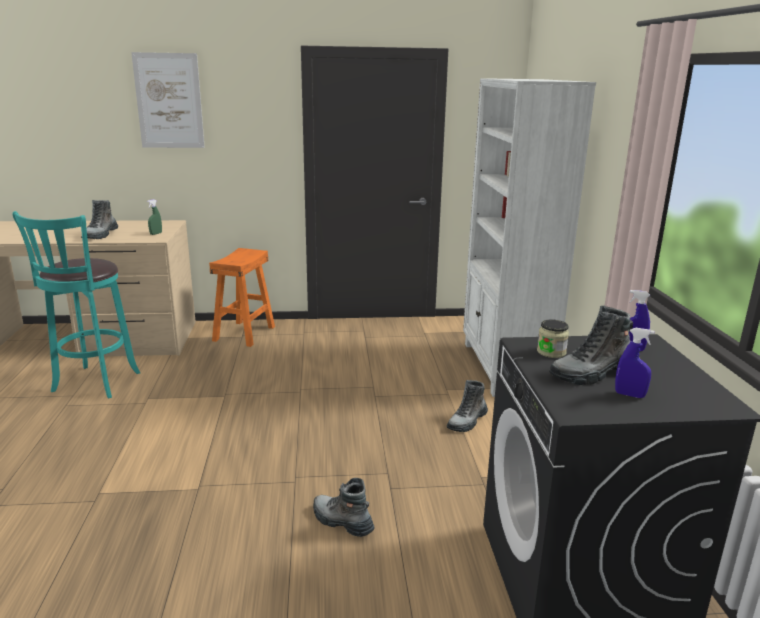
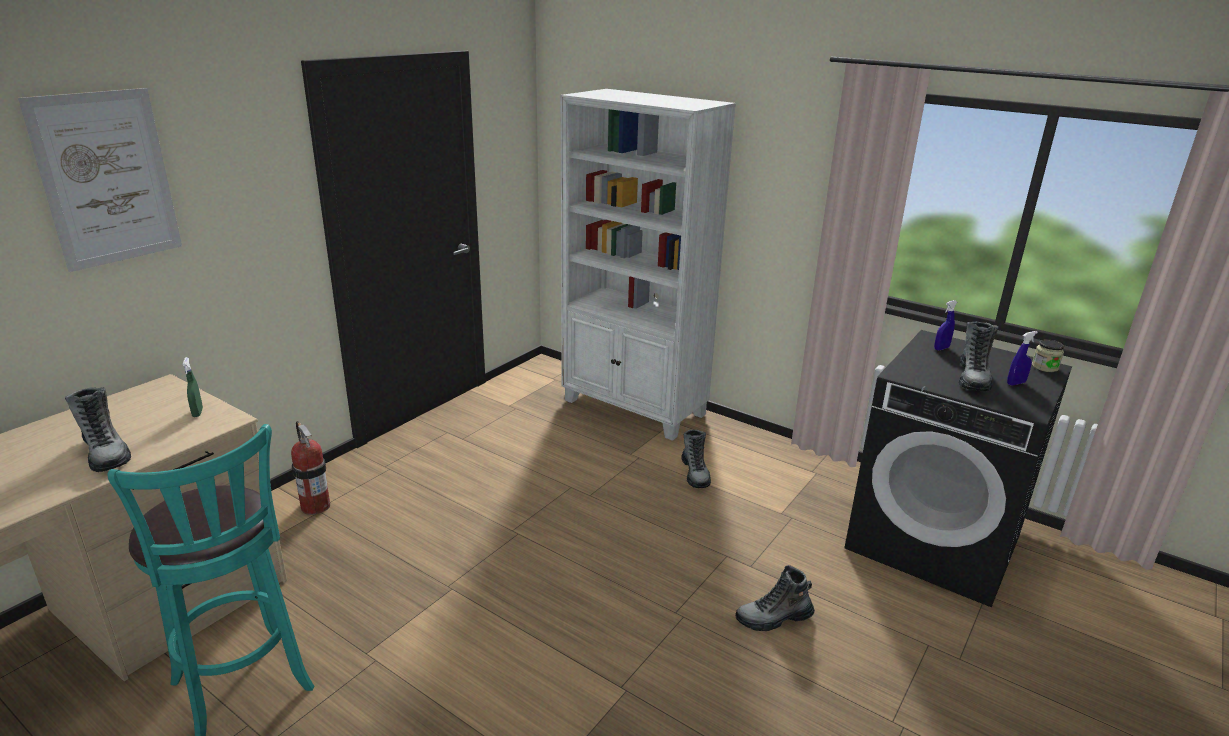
camera: 50 degrees left, 5 degrees up
(244, 333) = (315, 506): orange stool -> fire extinguisher
(551, 352) = (924, 373): jar -> jar (1044, 367)

